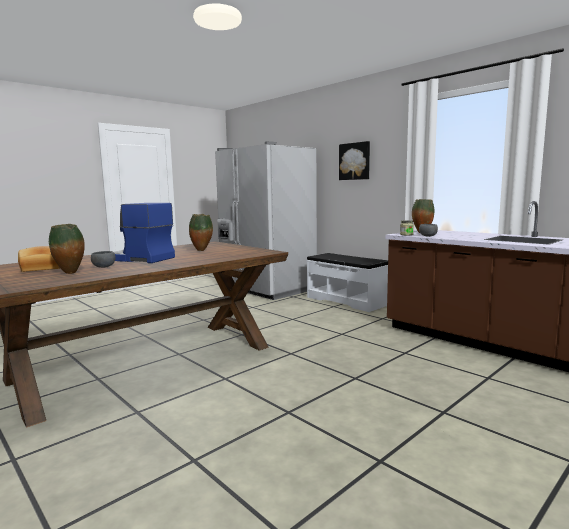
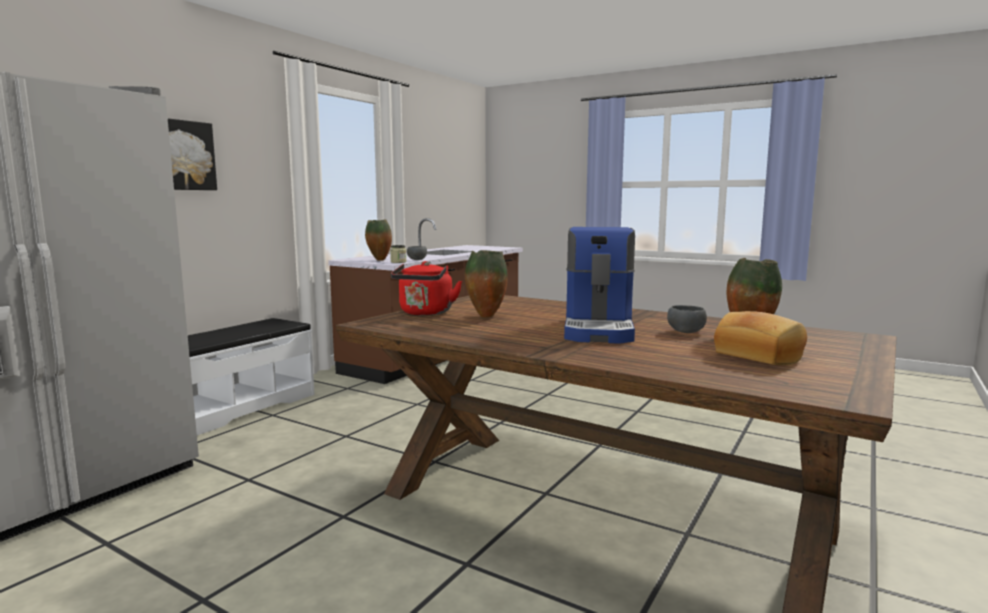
camera: 105 degrees left, 0 degrees up
(224, 246) = (425, 313): none -> red kettle

